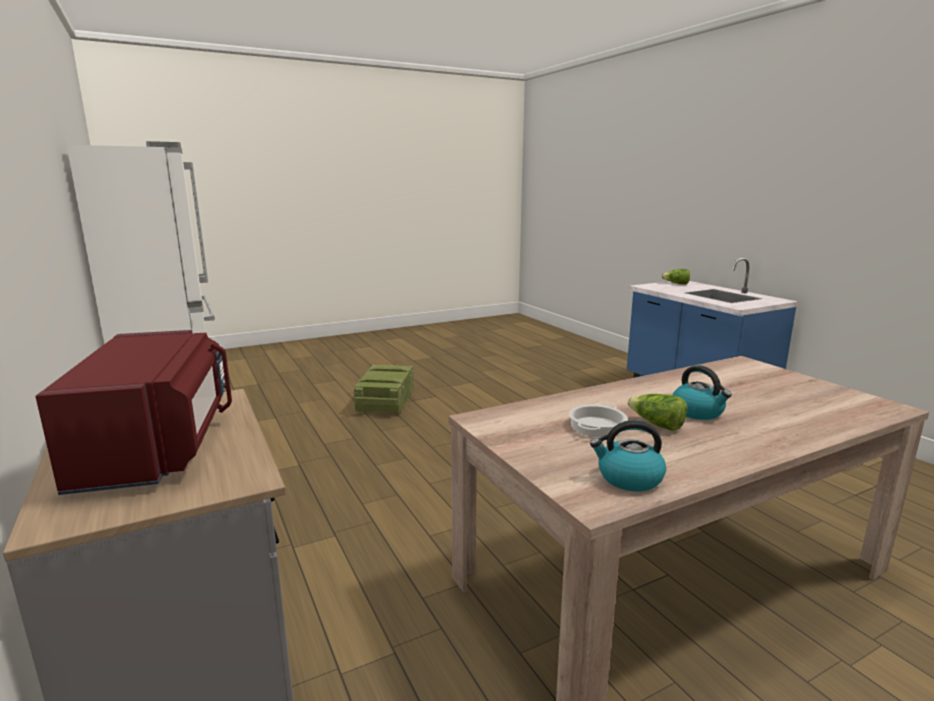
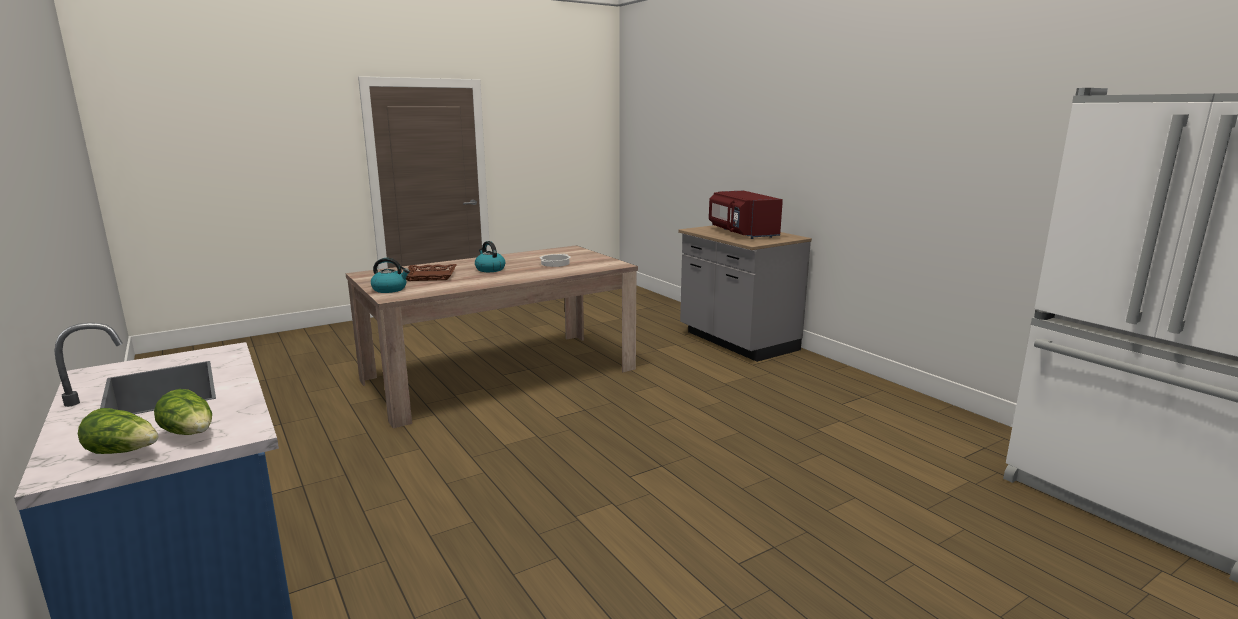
camera: 175 degrees right, 0 degrees up
(386, 401) = (817, 540): crate -> none
(628, 478) = (553, 252): kettle -> kettle (390, 289)
(656, 424) = (521, 265): lettuce -> lettuce (190, 433)
(768, 397) = (430, 276): none -> brown tray

